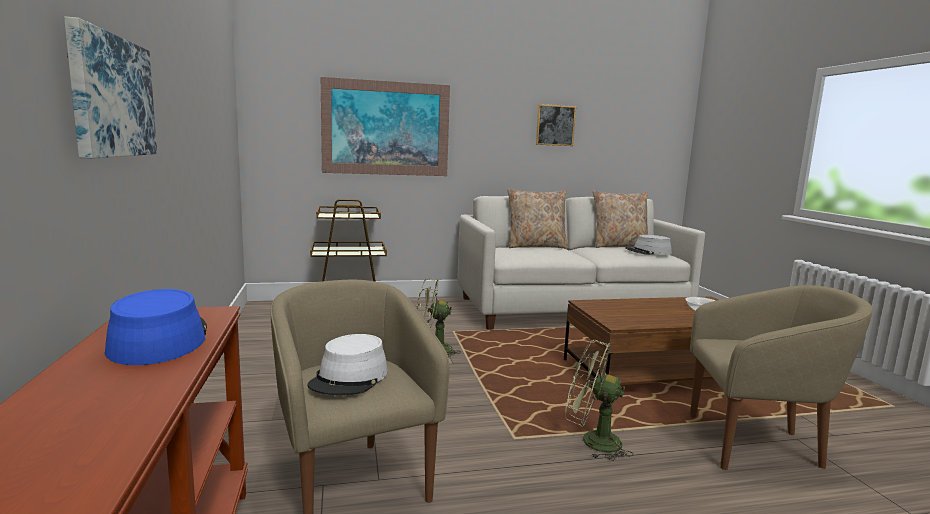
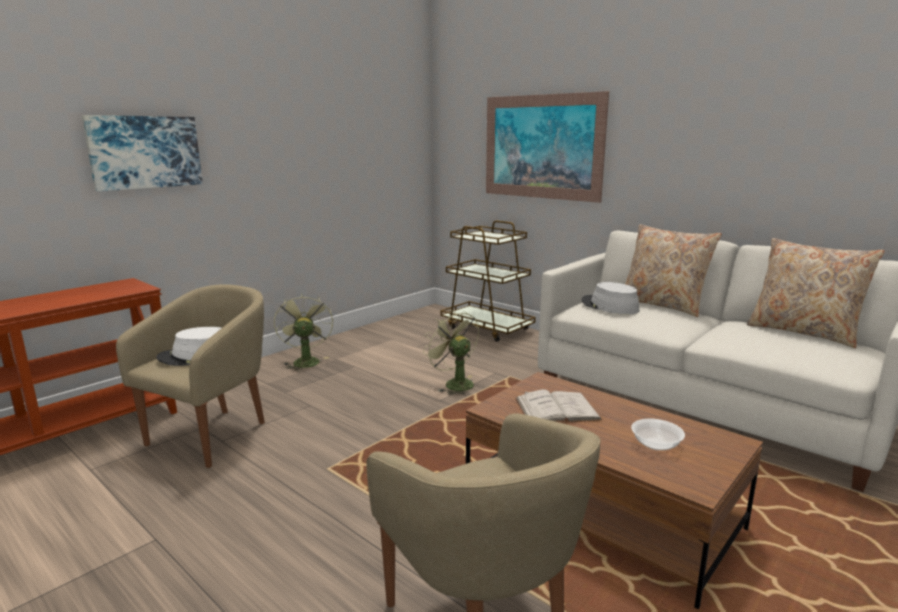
camera: 55 degrees right, 5 degrees up
(159, 340) = (82, 295): blue hat -> none
(555, 125) = (756, 134): picture -> none
(592, 441) = (364, 507): green fan -> green fan (305, 361)
(634, 312) = (557, 409): none -> white book
(648, 252) = (810, 350): grey hat -> grey hat (609, 306)

